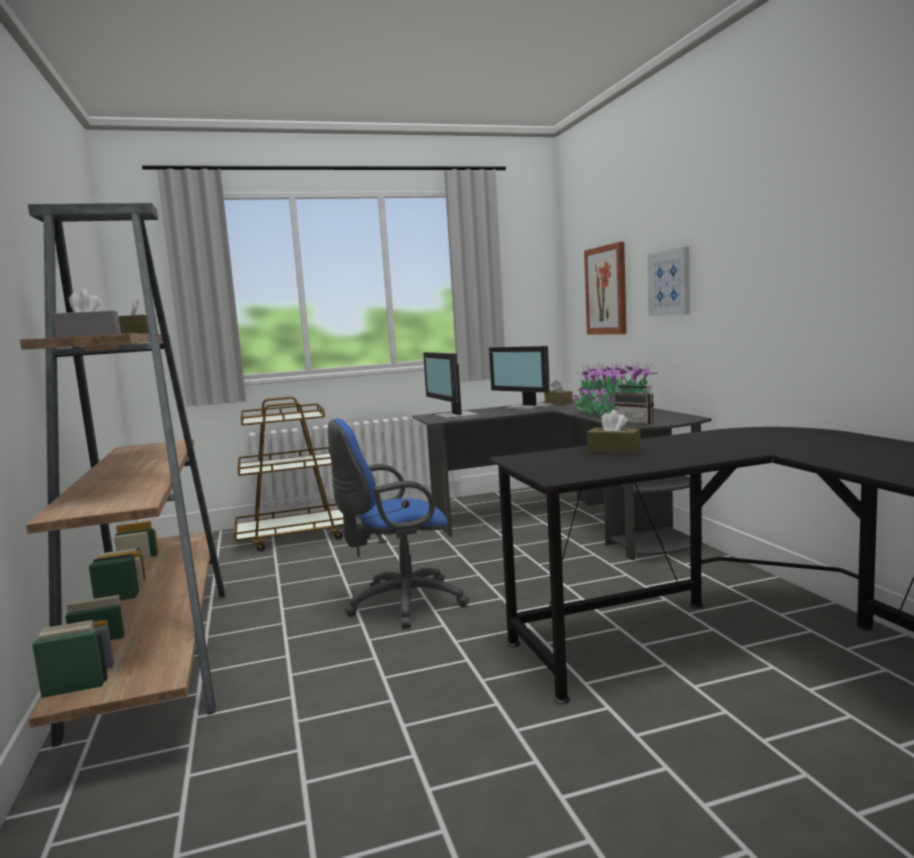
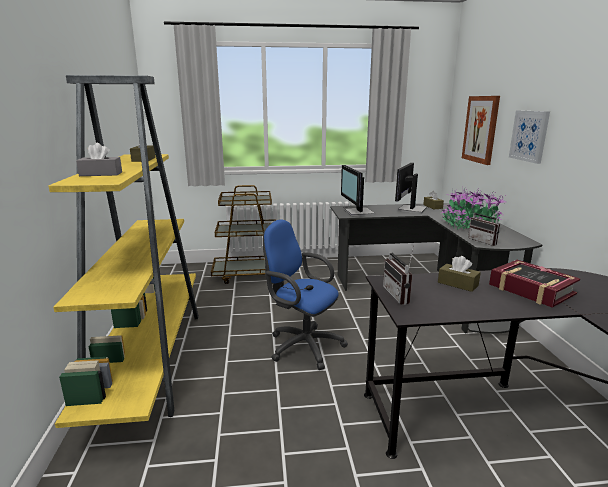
camera: 10 degrees right, 10 degrees up
(156, 652) = (150, 358): brown bookcase -> yellow bookcase
(400, 604) = (302, 345): blue office chair -> blue office chair turned 45 degrees clockwise
(528, 407) = (410, 209): monitor -> monitor turned 60 degrees clockwise
(542, 466) = (401, 295): none -> radio
(706, 445) = (531, 289): none -> book

